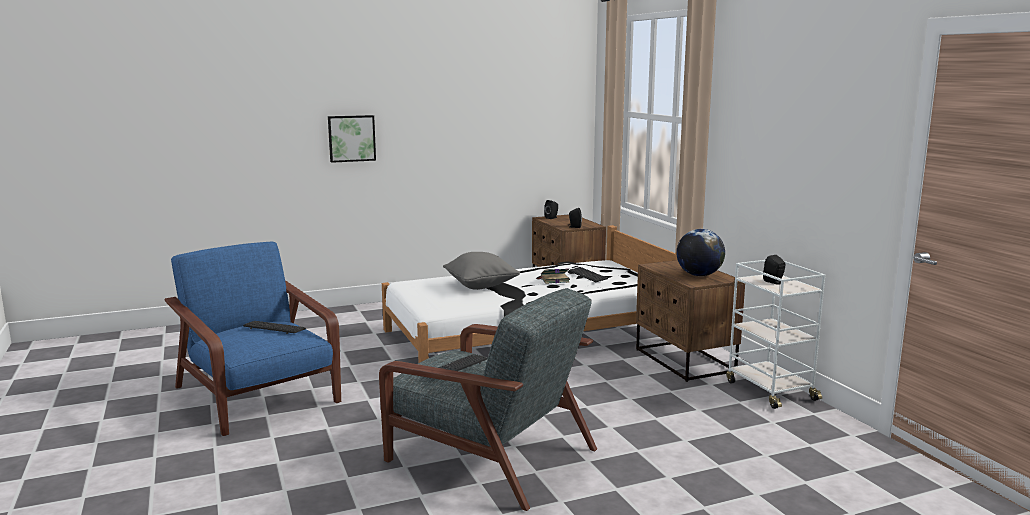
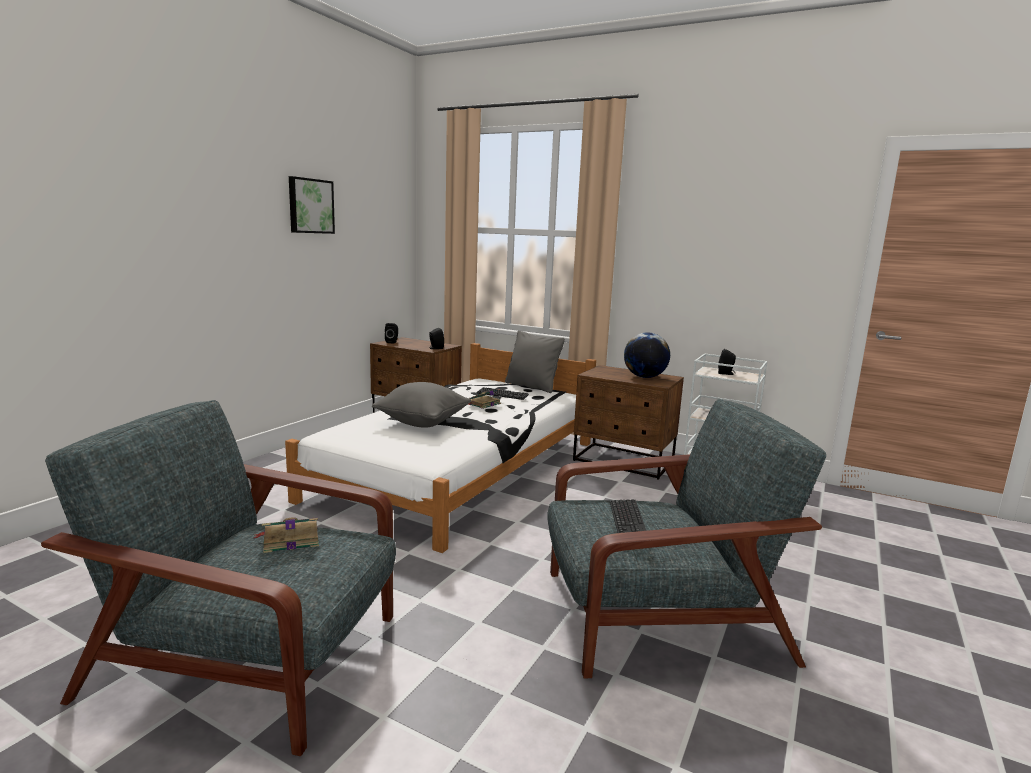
camera: 40 degrees left, 0 degrees up
(258, 396) = (252, 657): blue armchair -> grey armchair
(274, 328) = (289, 539): keyboard -> book
(351, 138) = (179, 248): picture -> picture (310, 206)
(637, 273) = (532, 386): none -> grey pillow

